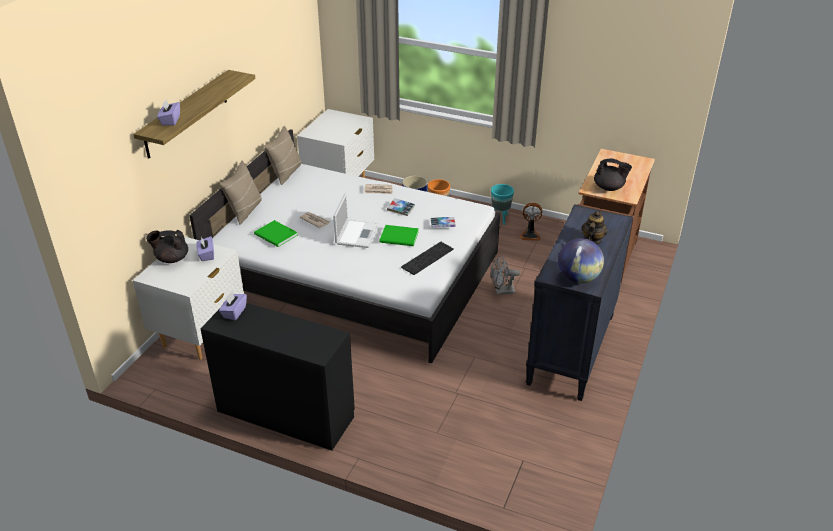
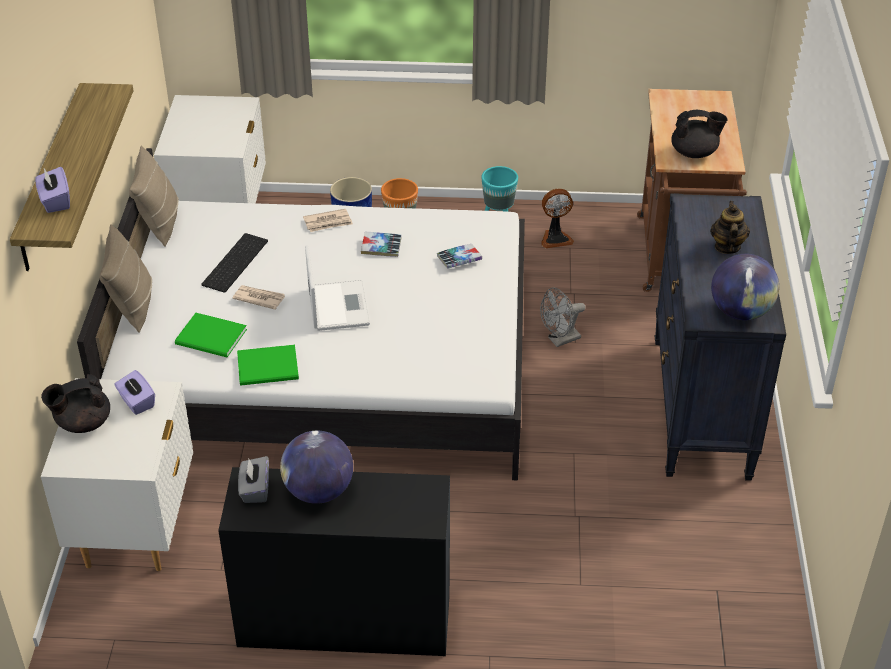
camera: 20 degrees left, 5 degrees up
(234, 312) = (255, 489): purple tissue box -> grey tissue box
(268, 322) = (318, 491): none -> globe
(400, 237) = (407, 296): green book -> green book (270, 368)
(427, 257) = (466, 320): keyboard -> keyboard (234, 262)

